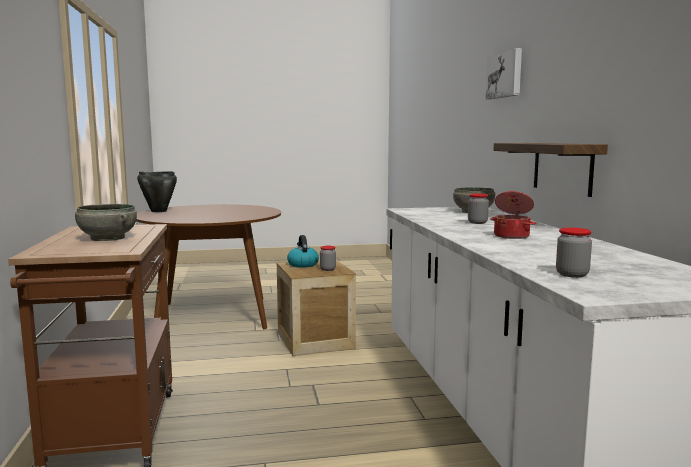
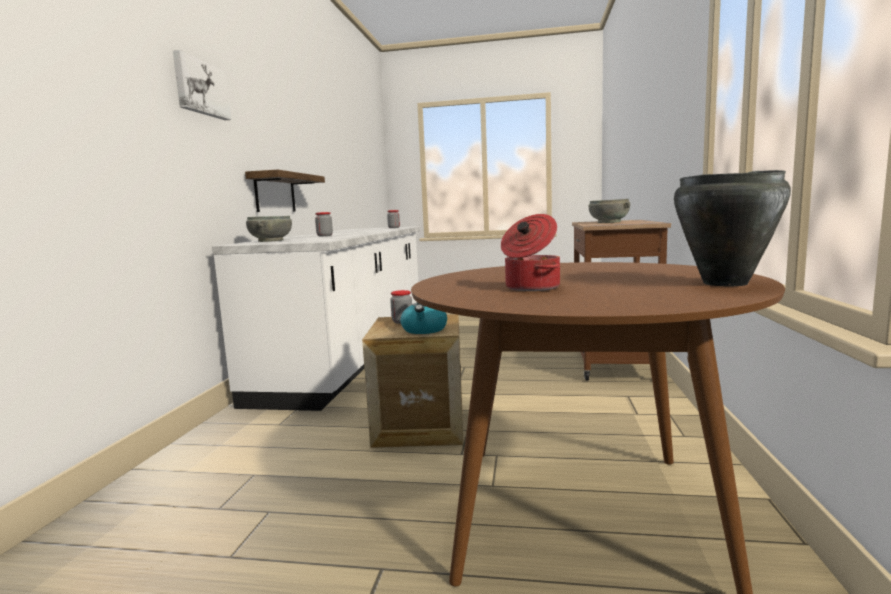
camera: 160 degrees left, 0 degrees up
(512, 236) = (348, 232): cooking pot -> cooking pot (530, 288)

